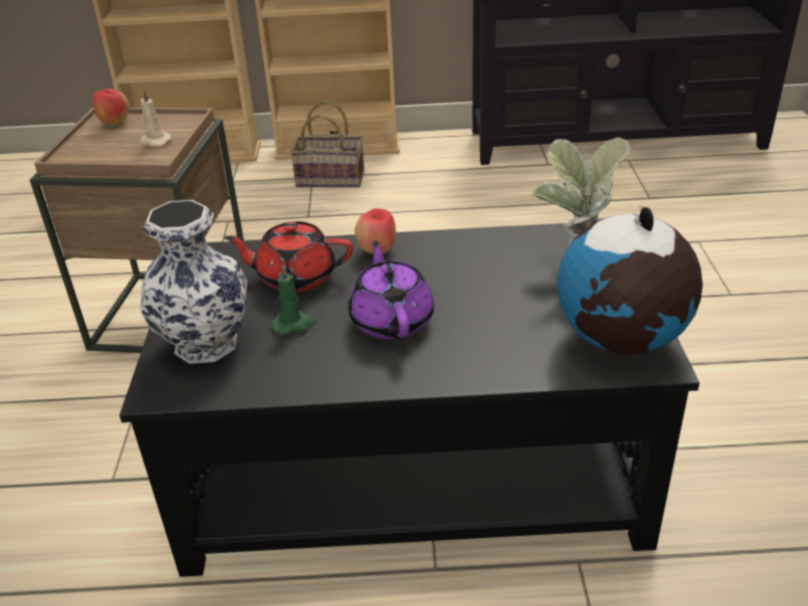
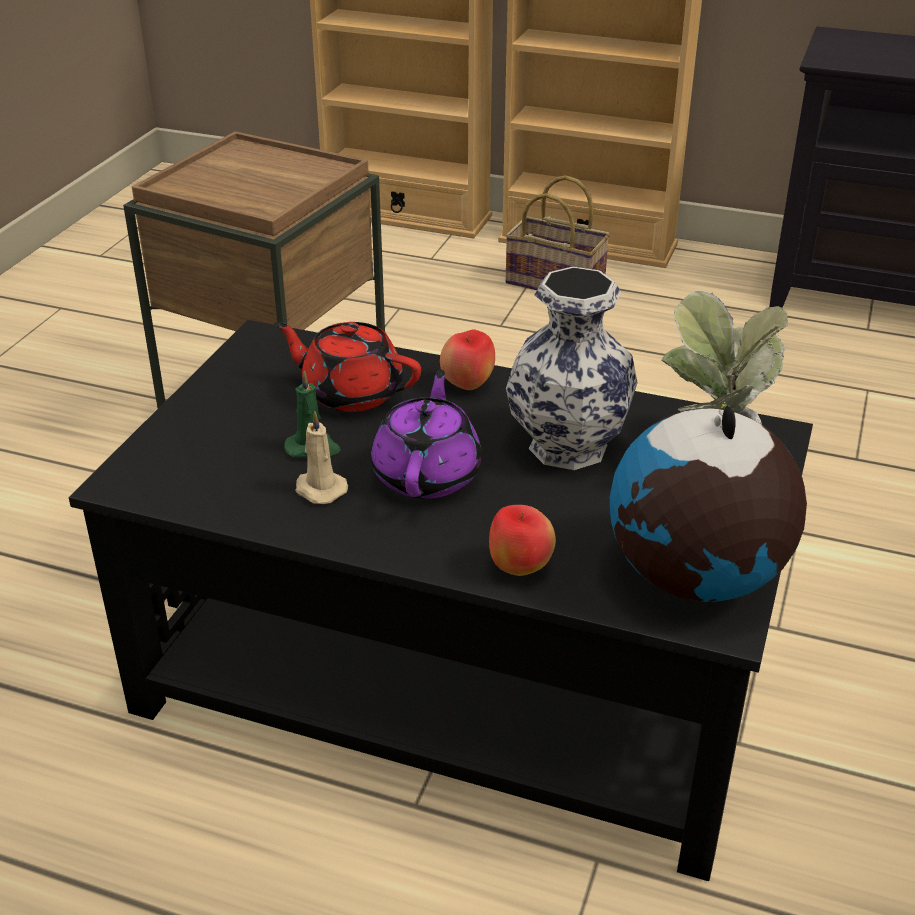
camera: 20 degrees right, 0 degrees up
(115, 123) = (248, 156): apple -> apple (519, 568)
(154, 142) = (277, 188): beige candle -> beige candle (319, 489)
(206, 342) = (204, 442): vase -> vase (568, 445)

